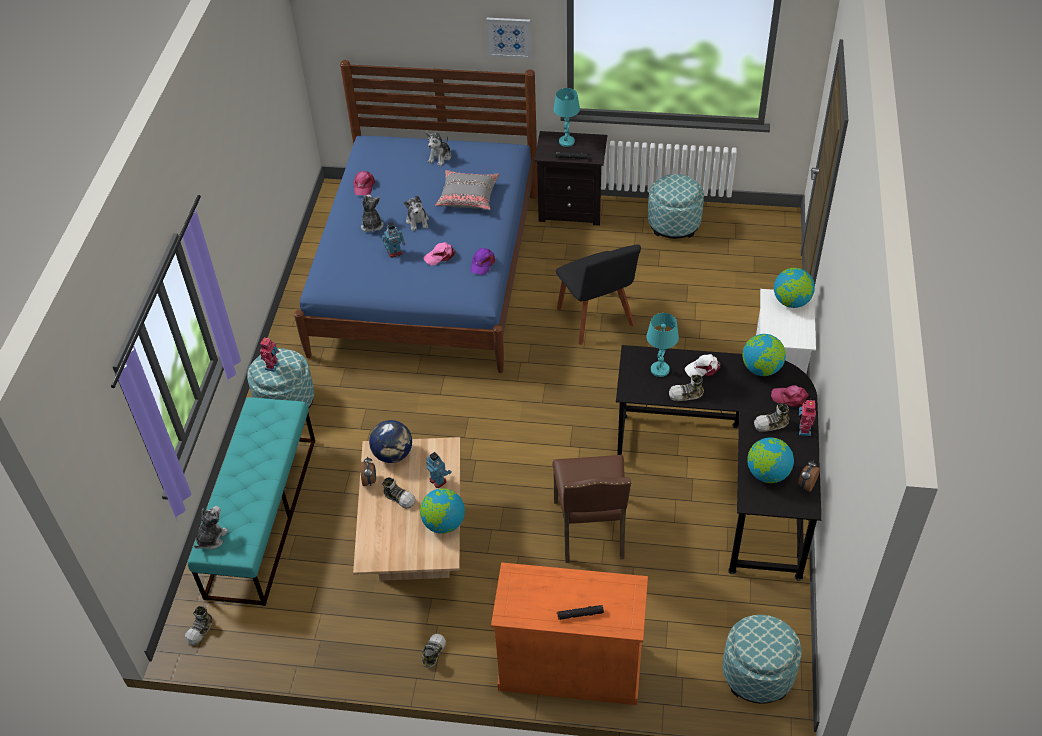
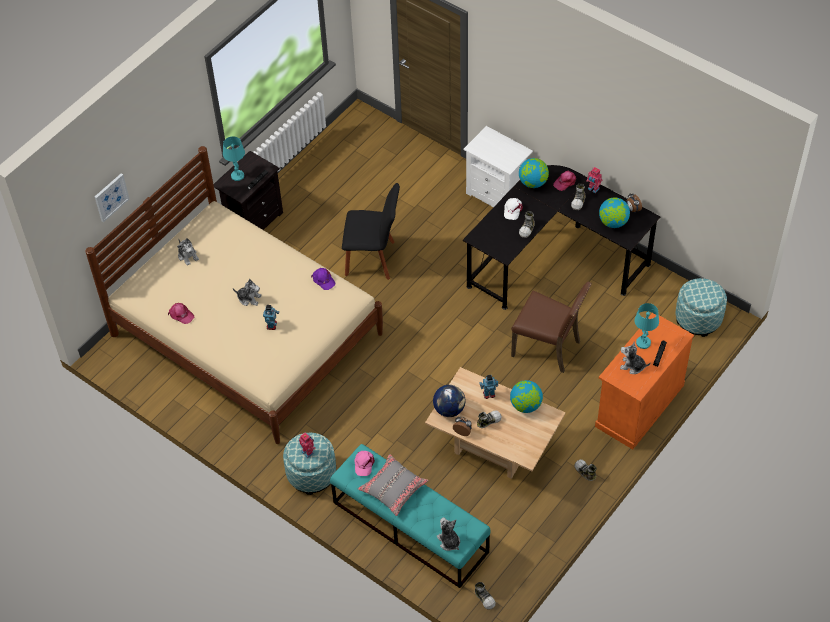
camera: 60 degrees left, 5 degrees up
(372, 225) = (230, 327): plush toy -> plush toy (632, 366)
(427, 272) = (247, 334): blue bed -> beige bed
(440, 256) = (297, 300): pink cap -> pink cap (364, 464)
(468, 196) = (246, 258): grey pillow -> grey pillow (393, 488)
(509, 37) = (181, 136): picture -> picture (111, 197)
(660, 370) = (498, 231): turquoise table lamp -> turquoise table lamp (643, 343)
(674, 223) = (316, 171): ottoman -> none
(791, 302) = (486, 140): globe -> none

